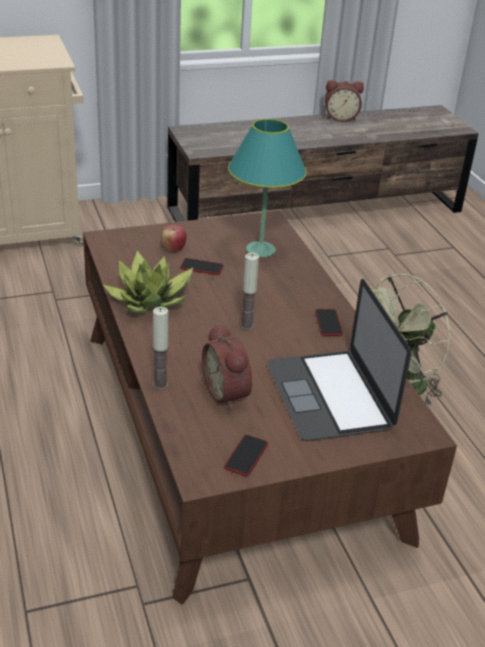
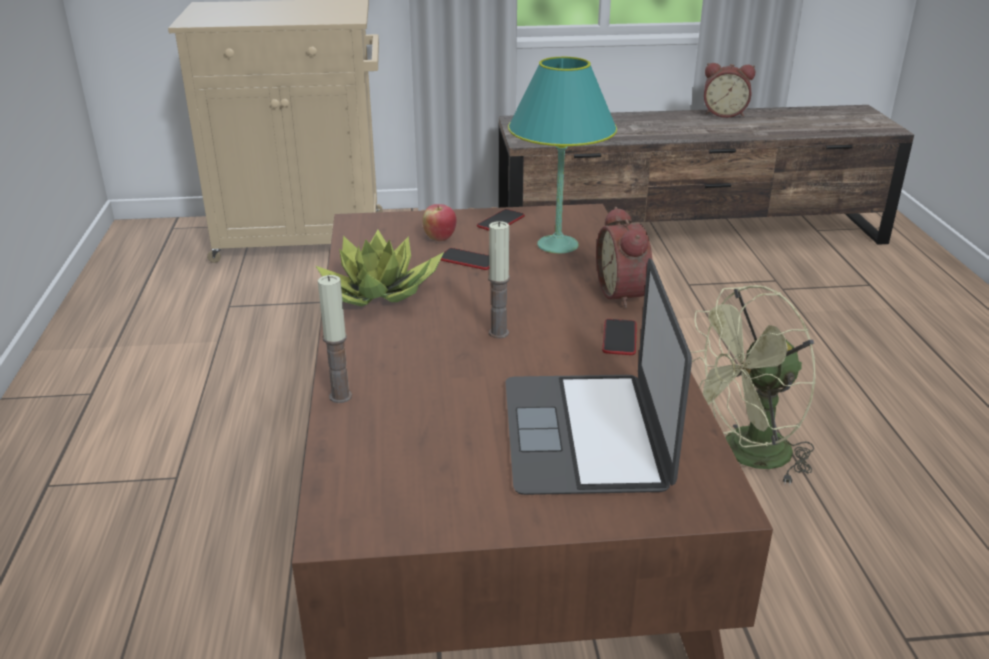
camera: 15 degrees right, 5 degrees down
(229, 392) = (434, 415): alarm clock -> alarm clock (625, 293)
(246, 456) = (419, 506): phone -> phone (500, 222)

